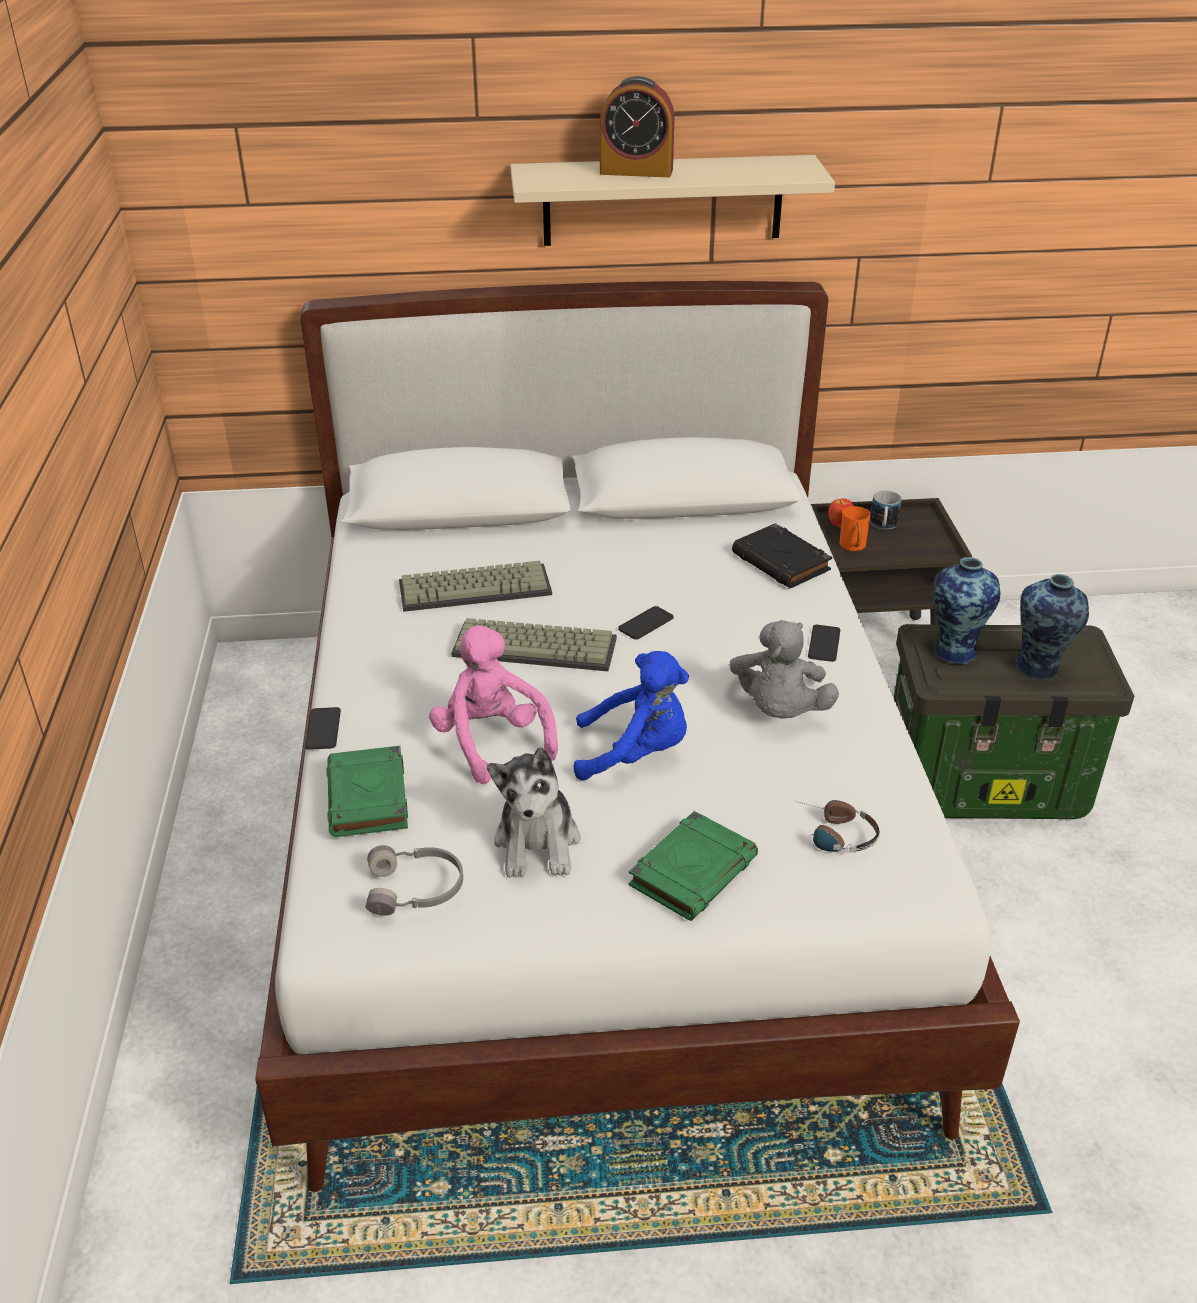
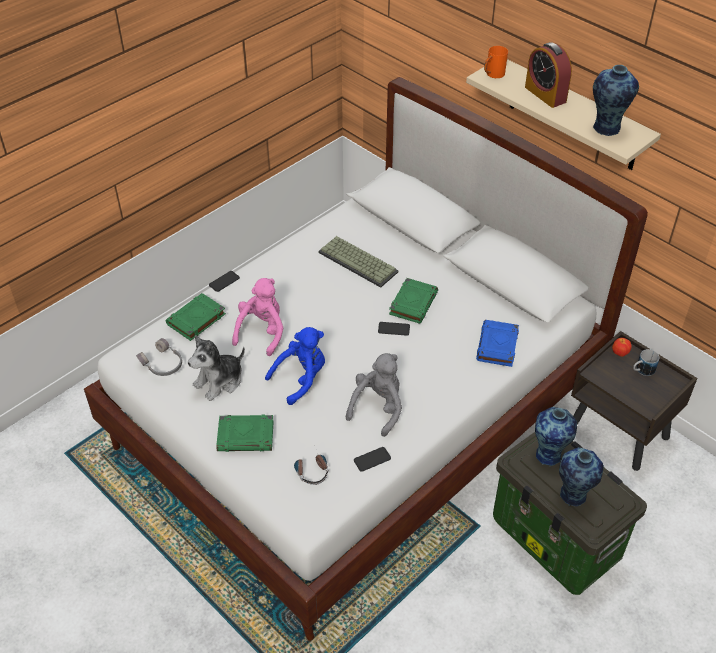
camera: 50 degrees right, 10 degrees up
(537, 646) = (338, 305): keyboard -> none
(618, 585) = (413, 303): none -> green book
(636, 753) = (301, 378): blue plush toy -> blue plush toy turned 90 degrees counterclockwise
(760, 170) = (606, 128): none -> vase
(779, 711) = (378, 407): grey plush toy -> grey plush toy turned 150 degrees clockwise
(782, 562) = (497, 346): black book -> blue book
(824, 644) = (446, 396): phone -> phone (372, 459)
(853, 547) = (605, 369): orange mug -> orange mug (492, 75)

